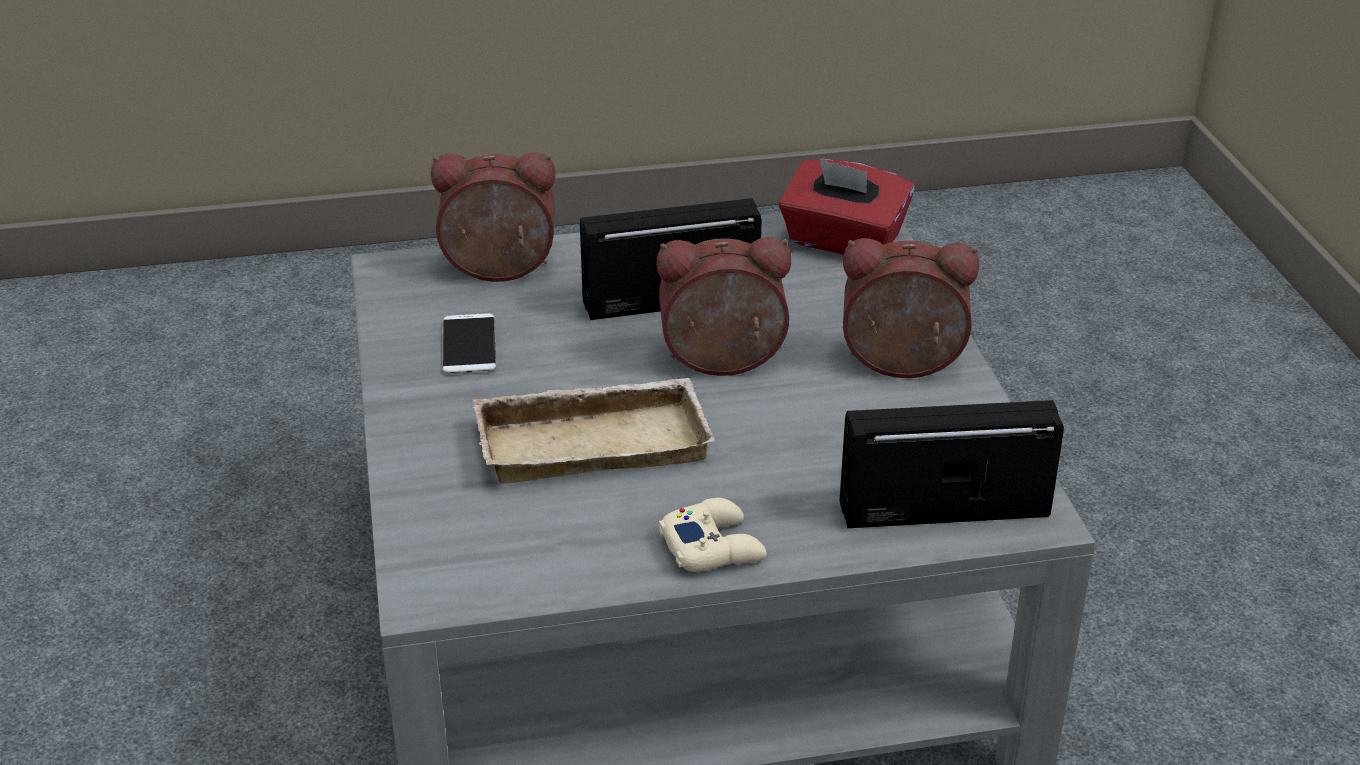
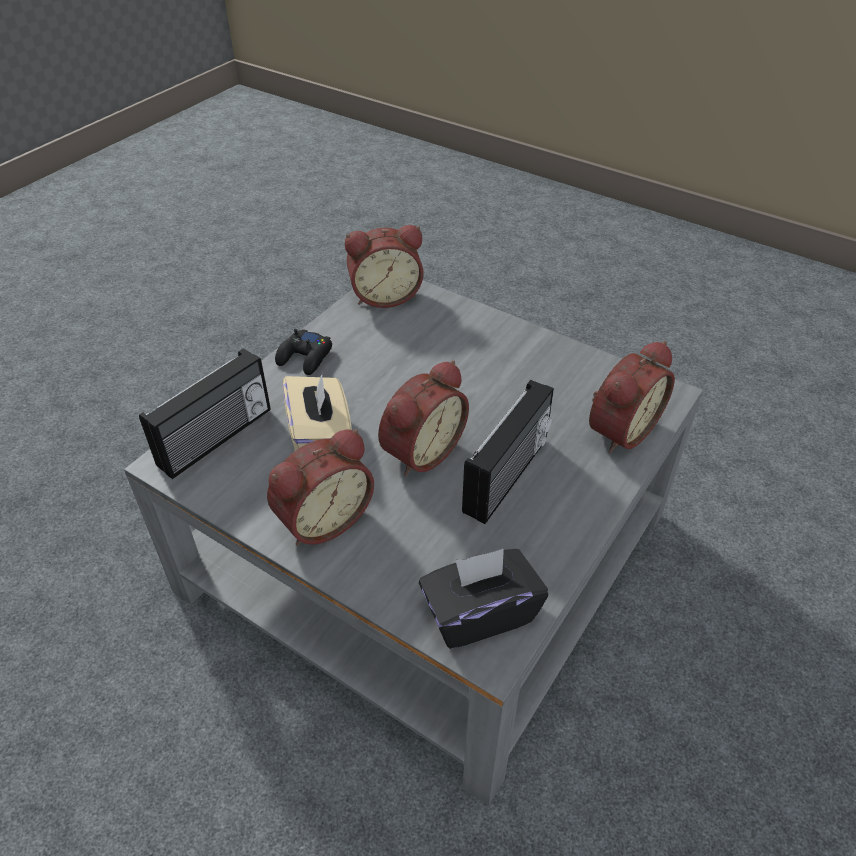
camera: 135 degrees right, 10 degrees up
(469, 345) = (551, 378): phone -> none
(469, 572) = (385, 295): none -> alarm clock
(594, 440) = (419, 370): beige tray -> none
(713, 546) = (305, 357): beige game controller -> black game controller
(814, 437) = (320, 437): none -> beige tissue box
(843, 241) = (479, 614): red tissue box -> black tissue box

